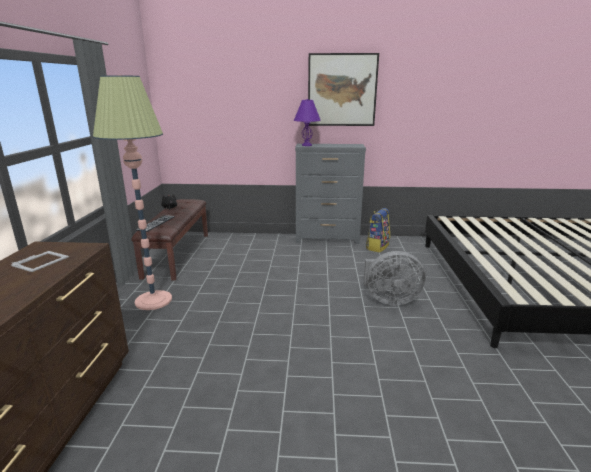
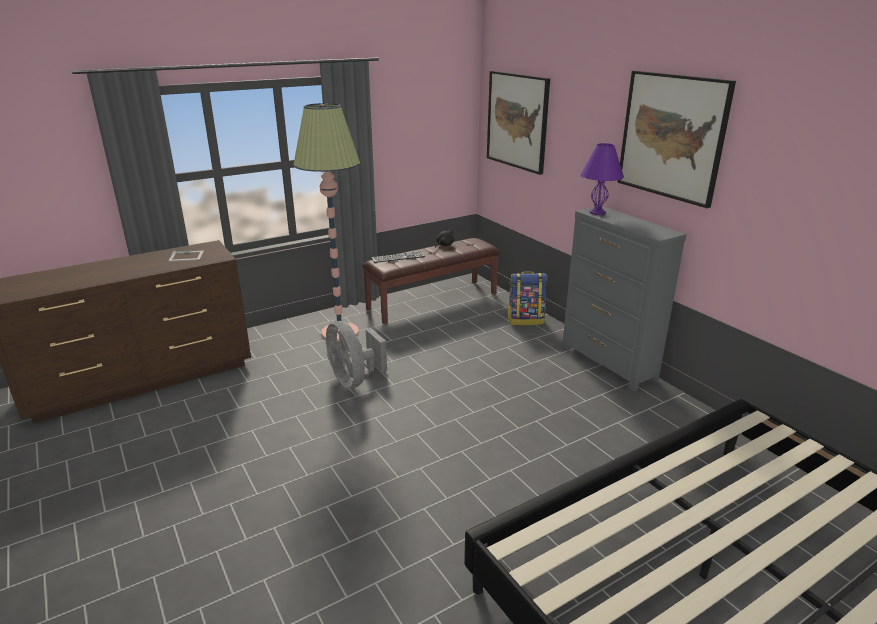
camera: 55 degrees right, 5 degrees up
(201, 101) = (517, 121): none -> picture
(377, 247) = (648, 409): backpack -> backpack (525, 320)
(389, 299) = (501, 465): grey fan -> grey fan (354, 380)

